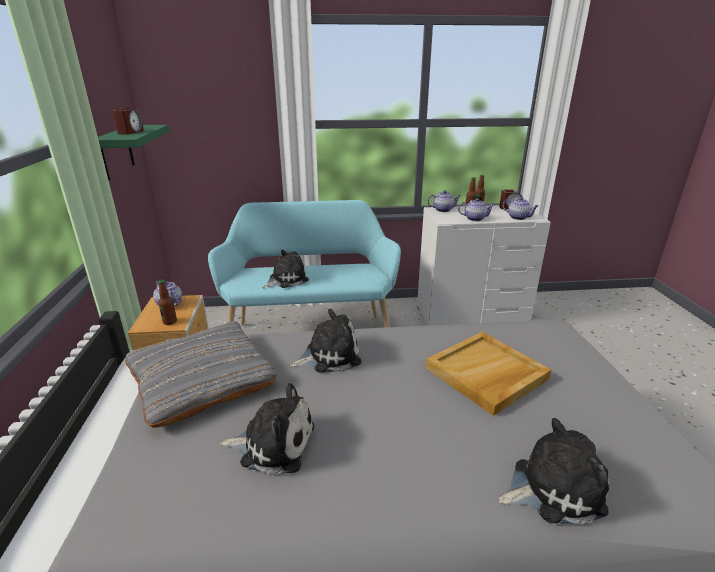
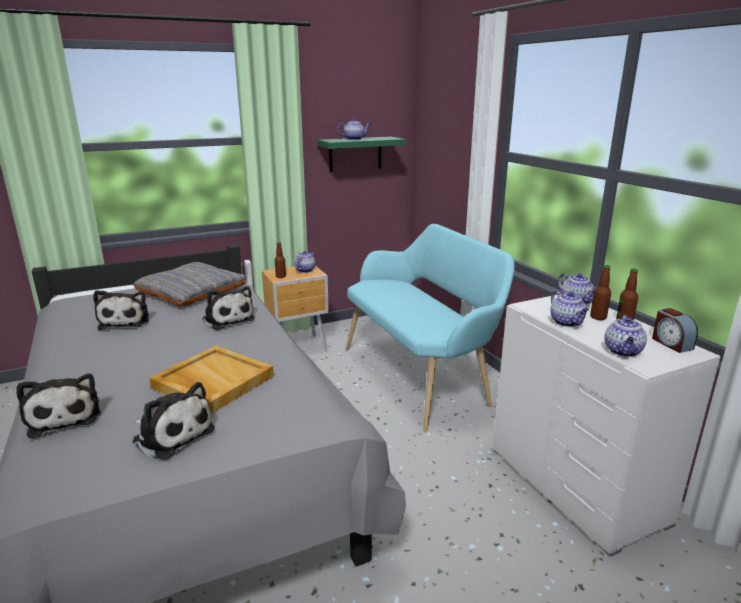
camera: 70 degrees right, 5 degrees down
(130, 132) = (354, 139): alarm clock -> teapot
(286, 279) = (389, 297): plush toy -> plush toy (172, 434)

